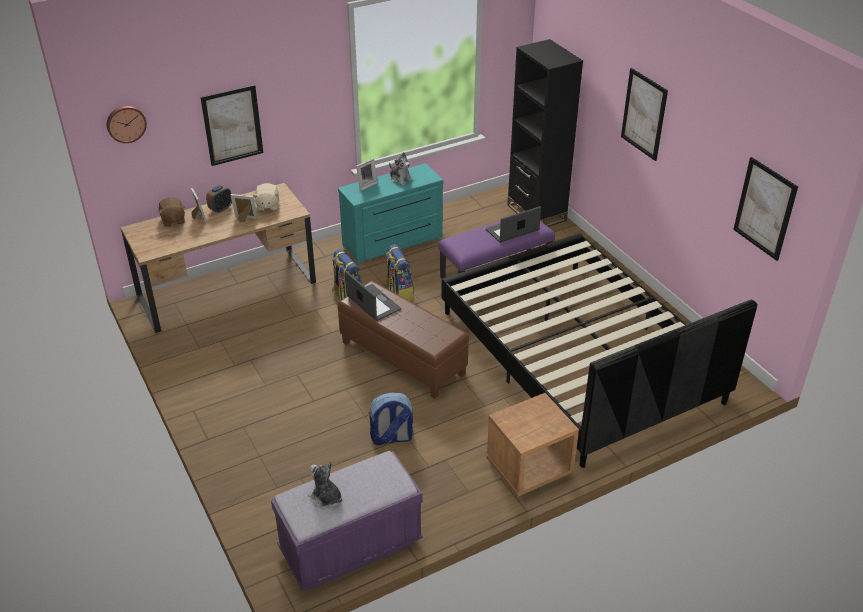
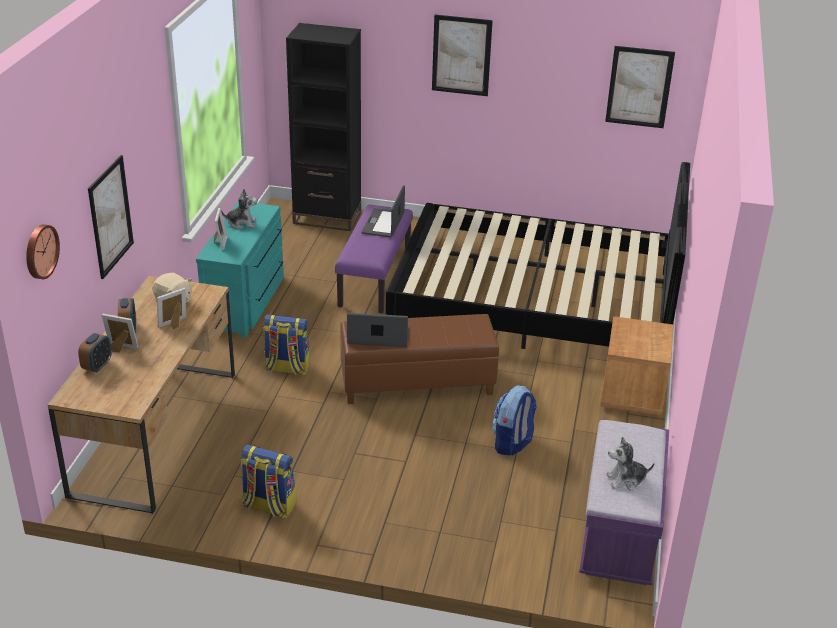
camera: 50 degrees left, 5 degrees down
(173, 220) = (97, 366): brown plush toy -> alarm clock
(398, 293) = (324, 338): backpack -> backpack (268, 506)

